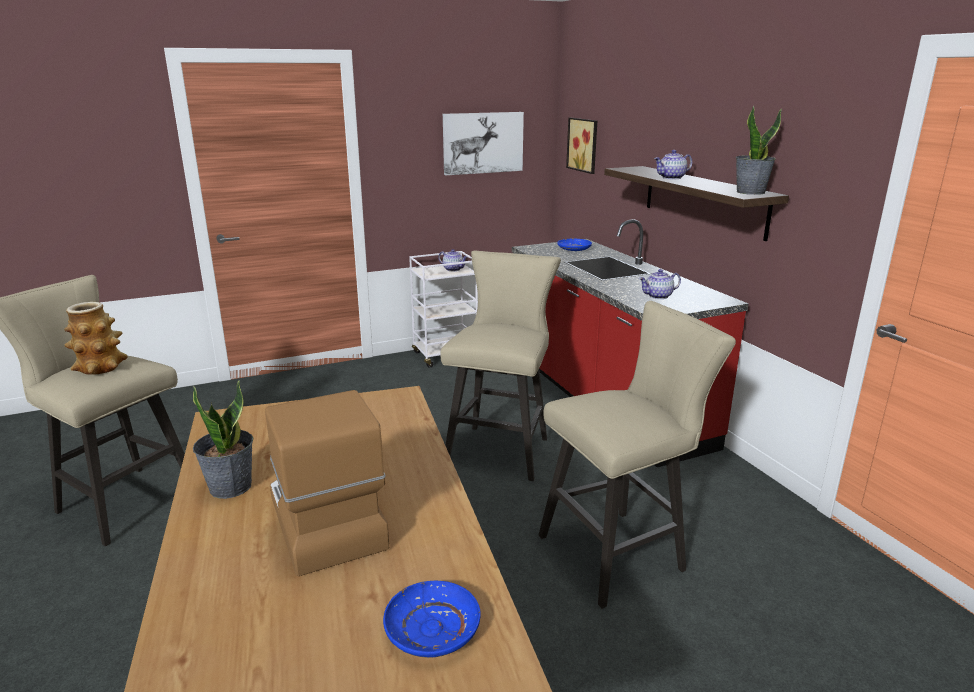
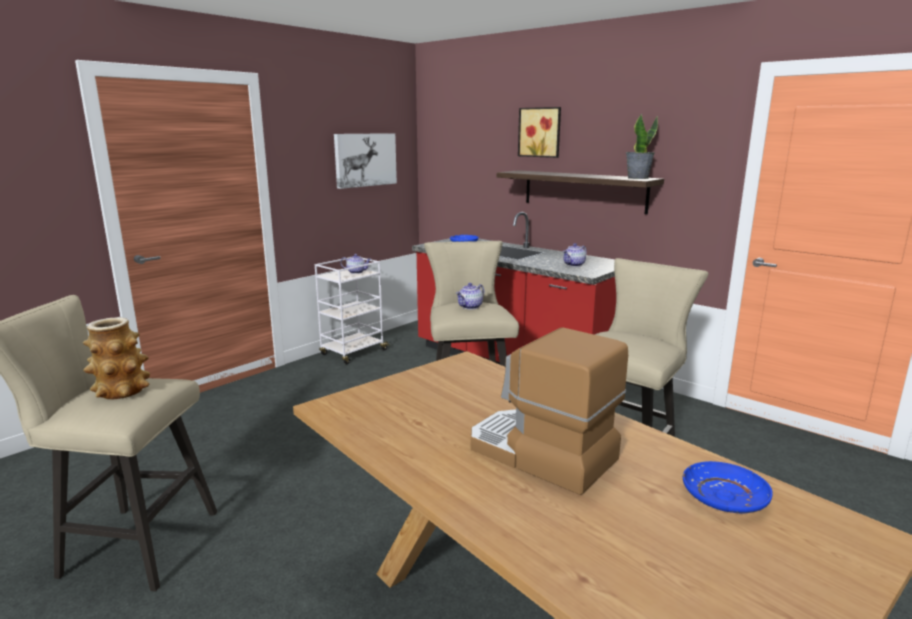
camera: 25 degrees left, 5 degrees down
(230, 486) = (421, 451): potted plant -> none
(584, 145) = (451, 159): picture -> picture (540, 132)
(671, 178) = (563, 174): teapot -> teapot (470, 307)

